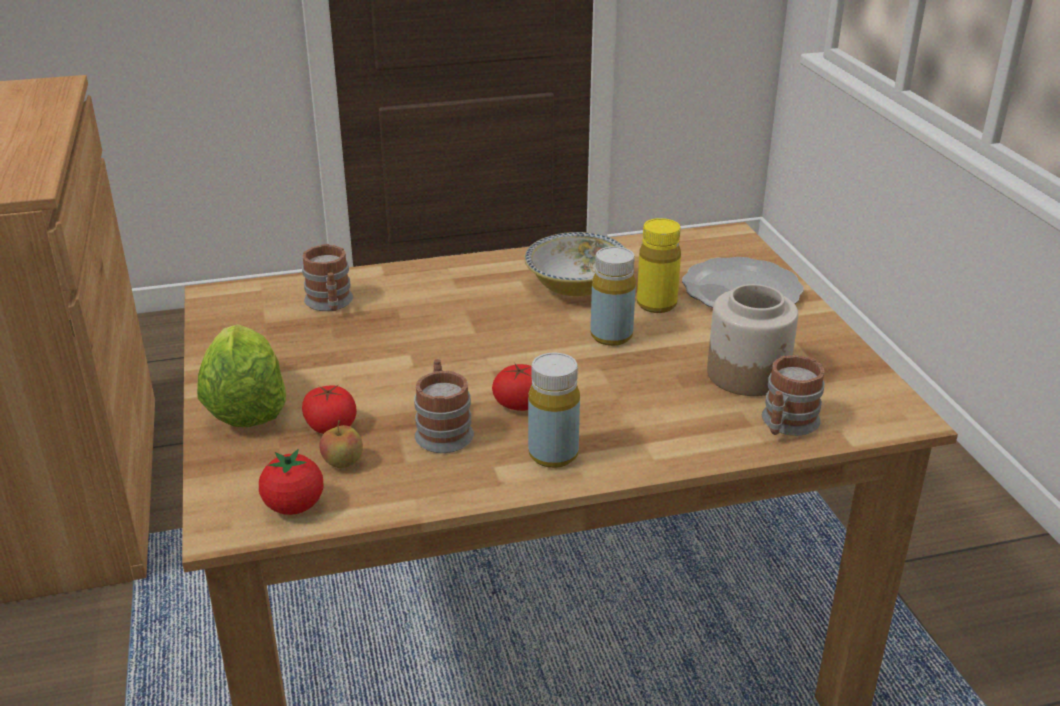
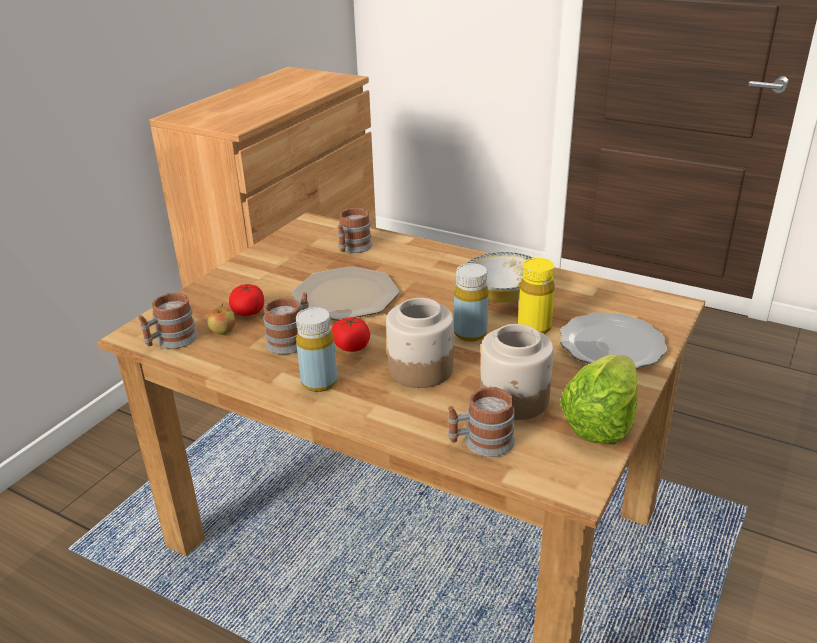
camera: 45 degrees right, 0 degrees up
(246, 406) = (232, 283): lettuce -> lettuce (601, 422)
(294, 506) = (171, 341): tomato -> mug
(416, 357) = (345, 295): none -> plate
(626, 391) = (420, 369): none -> jar

